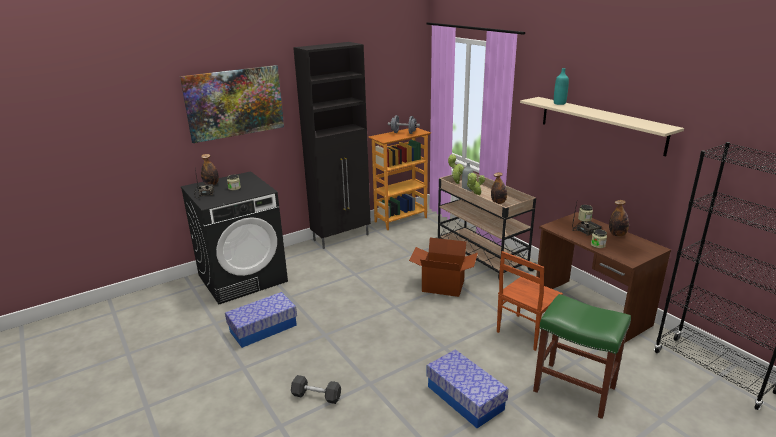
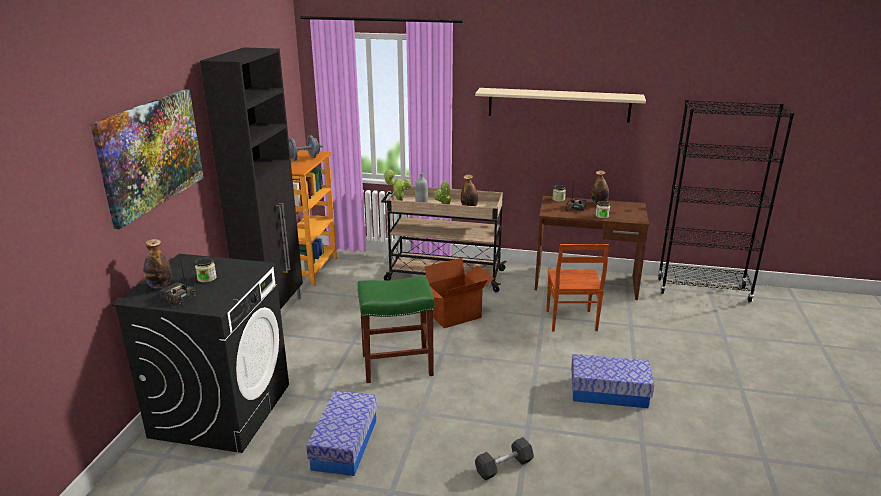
camera: 45 degrees left, 0 degrees up
(559, 103) = (514, 90): turquoise bottle -> none
(575, 389) = (658, 343): green stool -> green stool (398, 364)

